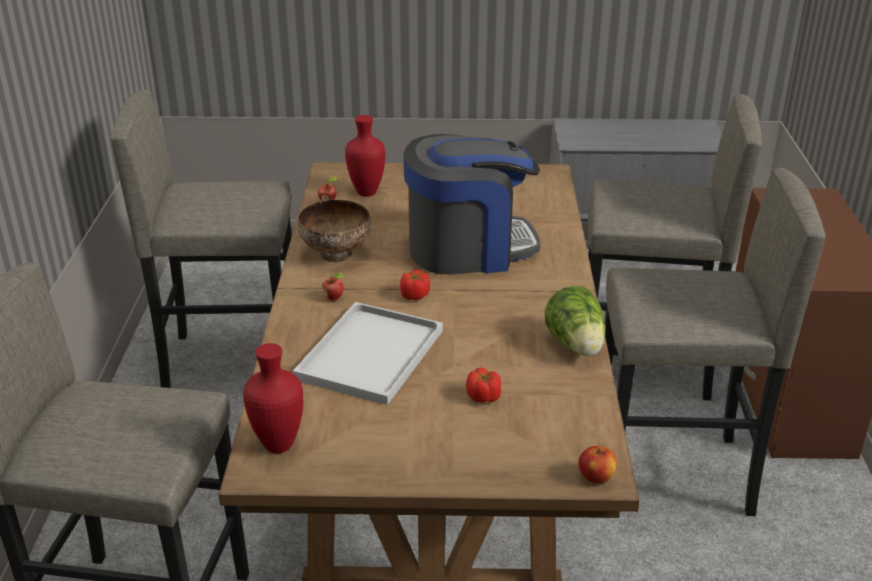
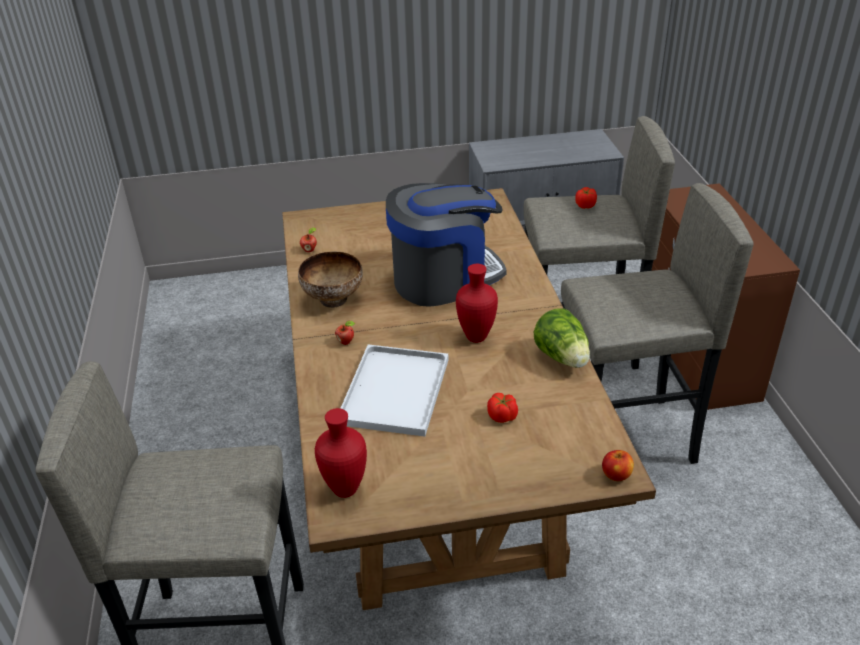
camera: 10 degrees left, 5 degrees up
(233, 361) = (233, 393): grey stool -> none
(365, 193) = (338, 236): red vase -> red vase (475, 337)
(414, 296) = (414, 330): tomato -> tomato (585, 205)

